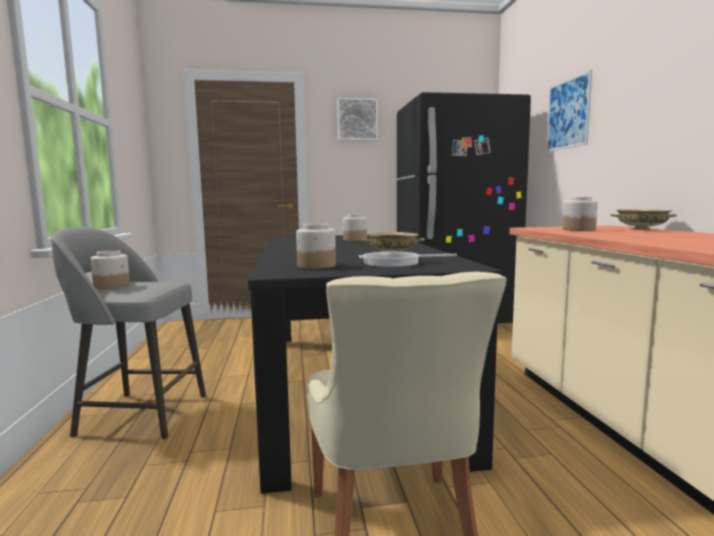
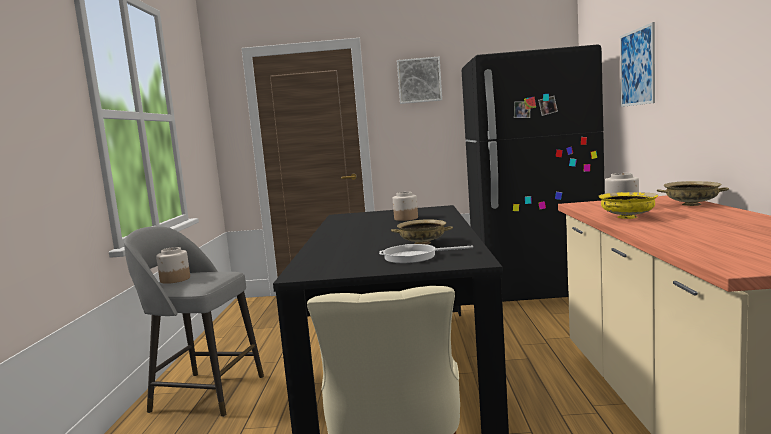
camera: 10 degrees right, 0 degrees up
(316, 266) = (340, 263): jar -> none
(599, 234) = (628, 217): none -> yellow bowl

